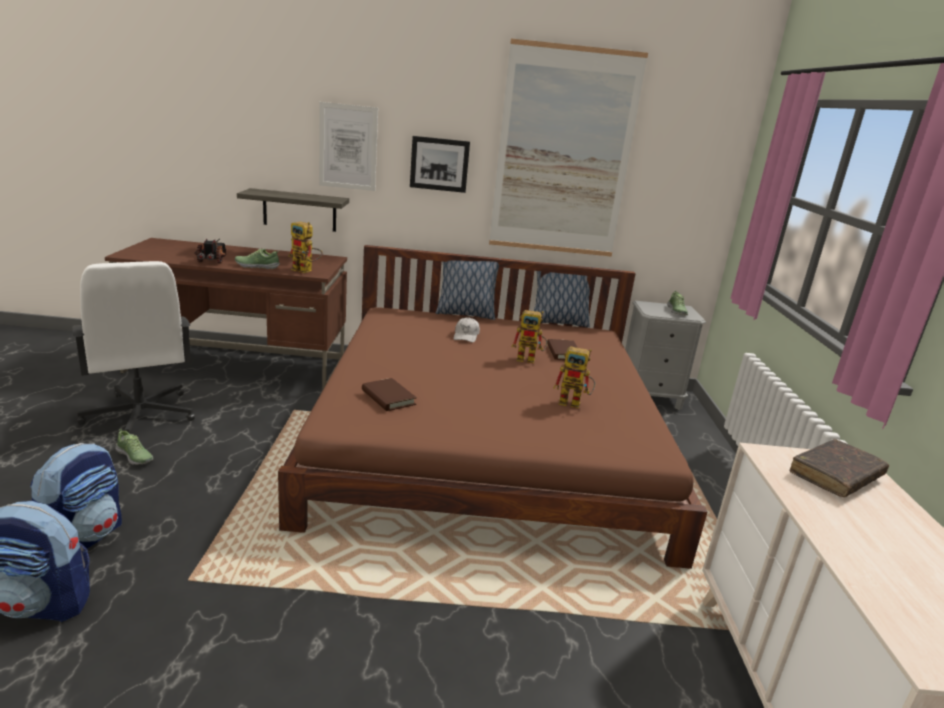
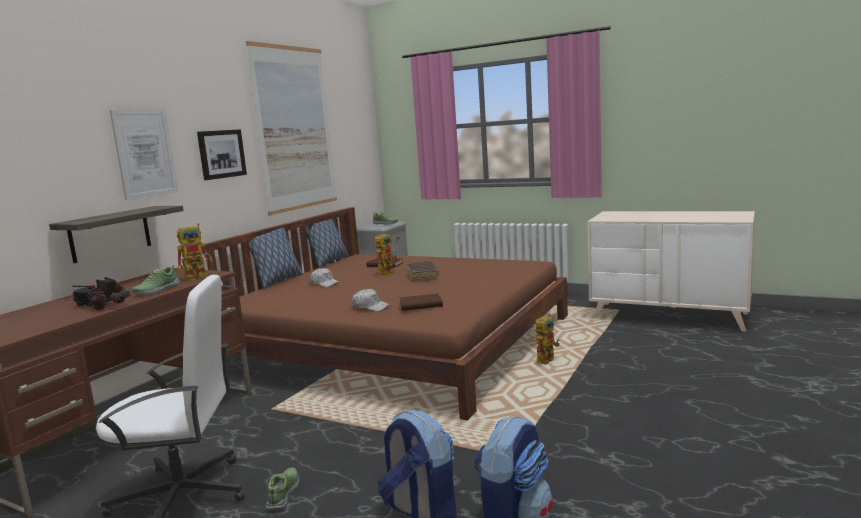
camera: 60 degrees left, 10 degrees down
(135, 457) = (283, 494): shoe -> shoe turned 60 degrees counterclockwise
(381, 372) = (370, 307): none -> white cap
(574, 403) = (463, 269): toy robot -> toy robot (547, 360)
(835, 476) = (621, 215): brown book -> brown book (422, 275)

